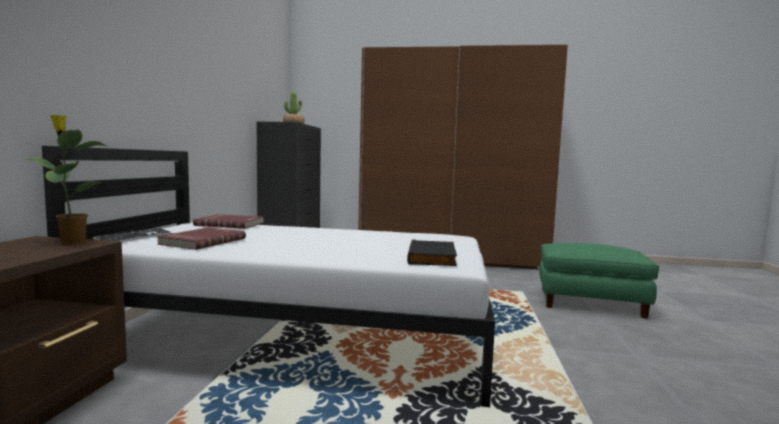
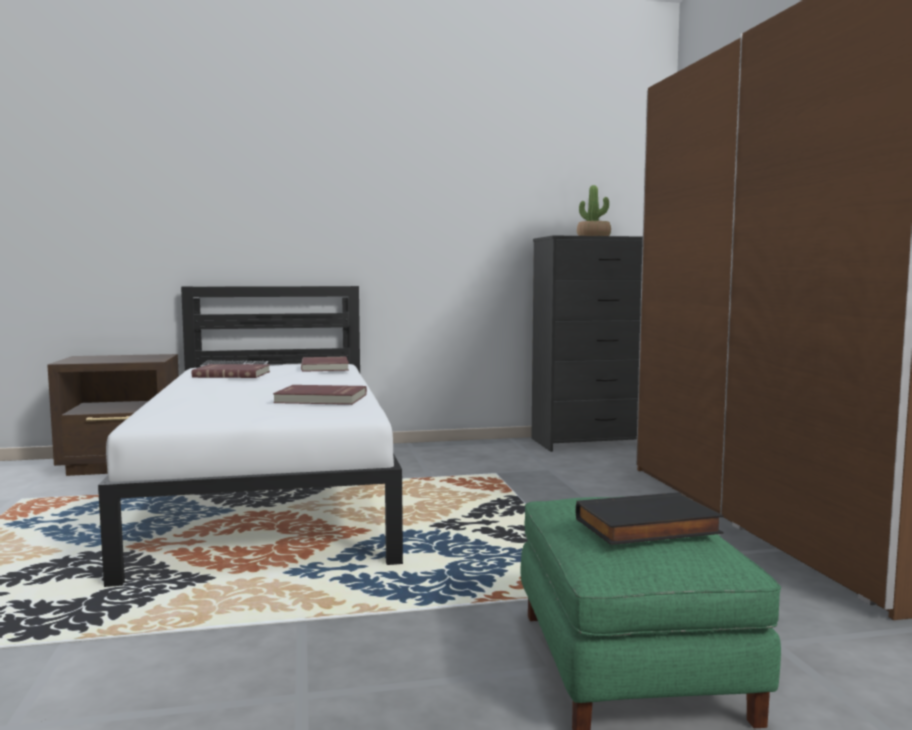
camera: 70 degrees right, 0 degrees up
(71, 241) = (155, 358): potted plant -> none
(390, 236) = (320, 399): none -> red book
(433, 257) = (188, 414): black book -> black book (647, 527)

